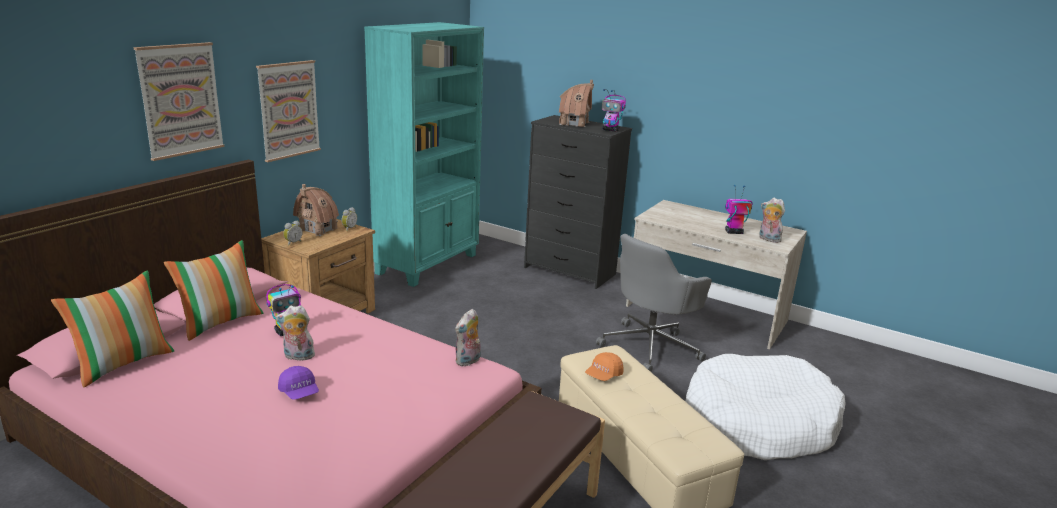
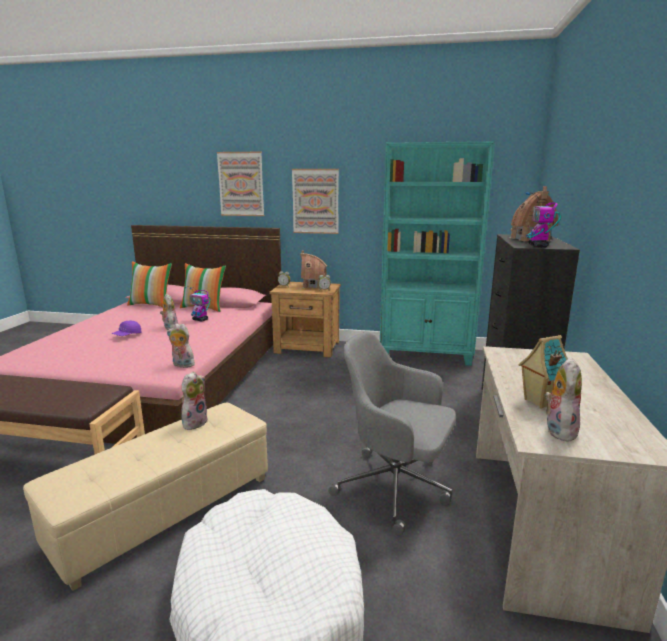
camera: 70 degrees right, 5 degrees down
(603, 375) = (194, 422): orange cap -> plush toy
(733, 232) = (539, 401): toy robot -> toy house

